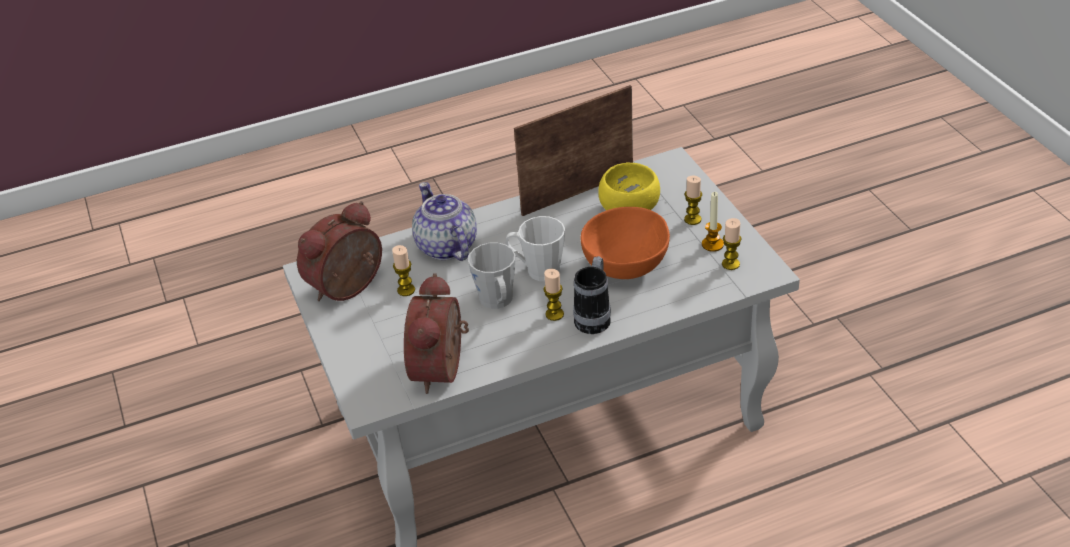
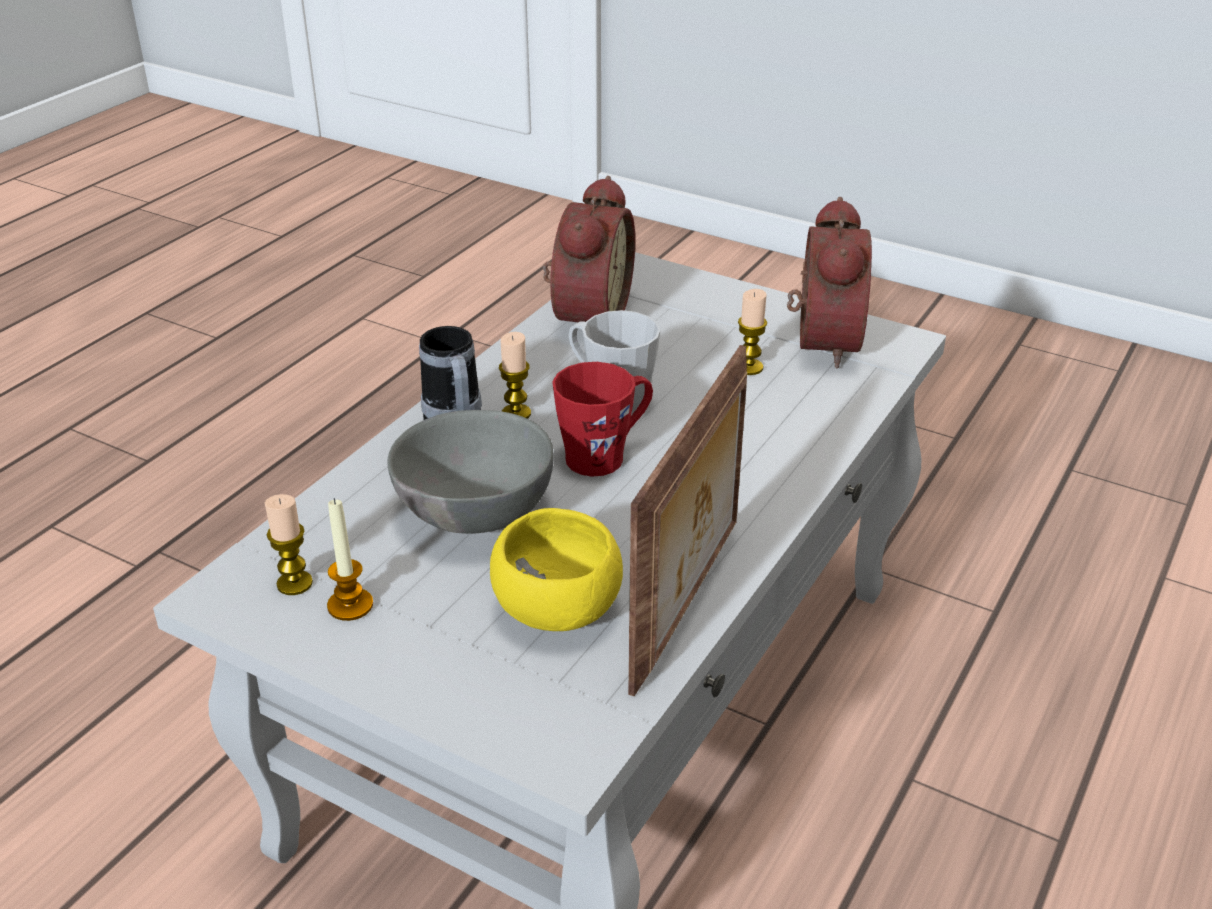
camera: 140 degrees right, 5 degrees down
(443, 369) = (586, 315): alarm clock -> alarm clock turned 45 degrees clockwise
(445, 246) = (778, 434): teapot -> none
(537, 270) = (605, 455): white mug -> red mug
(628, 265) = (471, 515): orange bowl -> grey bowl
(692, 219) = (422, 639): candle -> none

